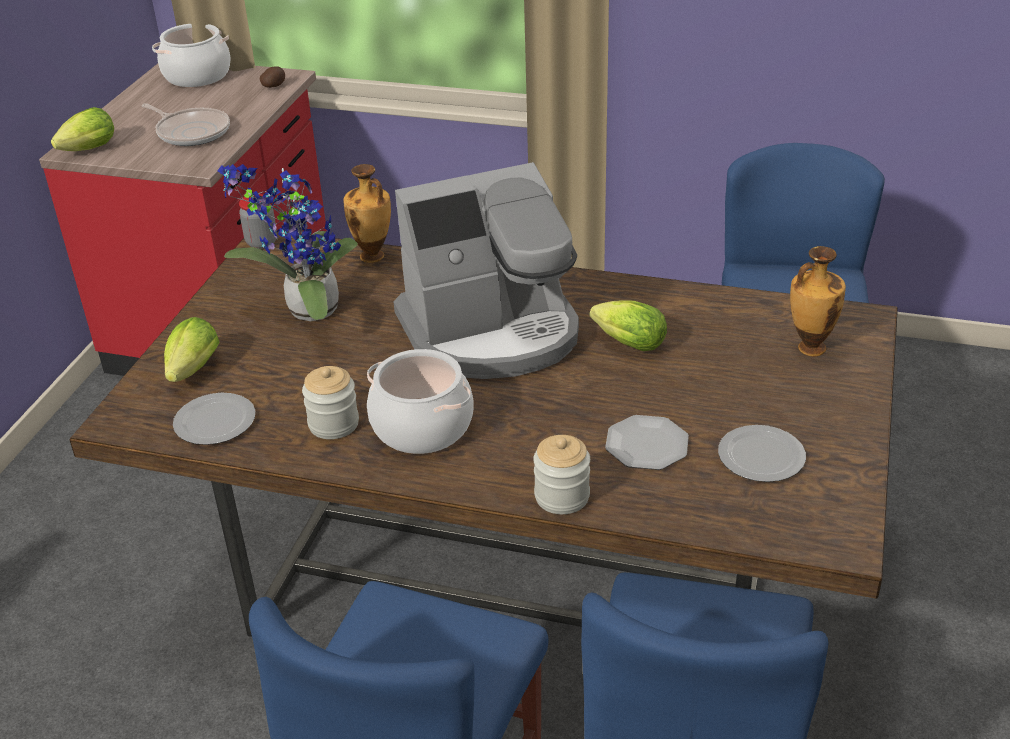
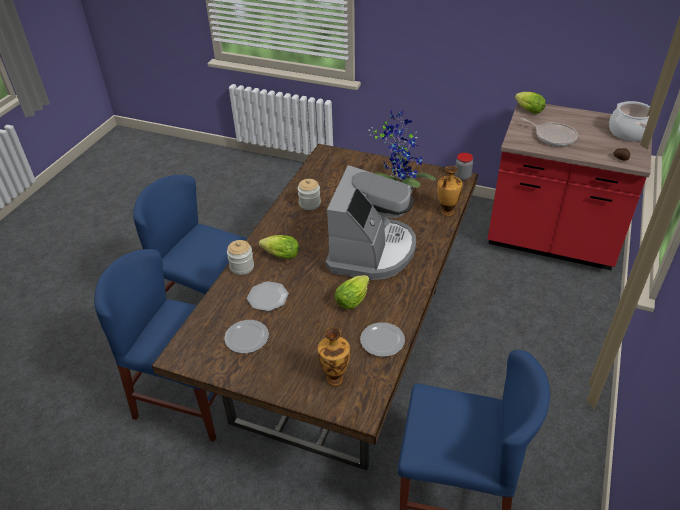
camera: 95 degrees right, 5 degrees up
(191, 132) = (553, 136): frying pan -> frying pan turned 90 degrees counterclockwise
(191, 373) = (354, 166): lettuce -> lettuce (279, 255)
(216, 422) = (318, 174): plate -> plate (382, 341)
(423, 426) = (301, 228): cooking pot -> none
(492, 332) = (371, 251): coffee machine -> coffee machine turned 150 degrees counterclockwise

